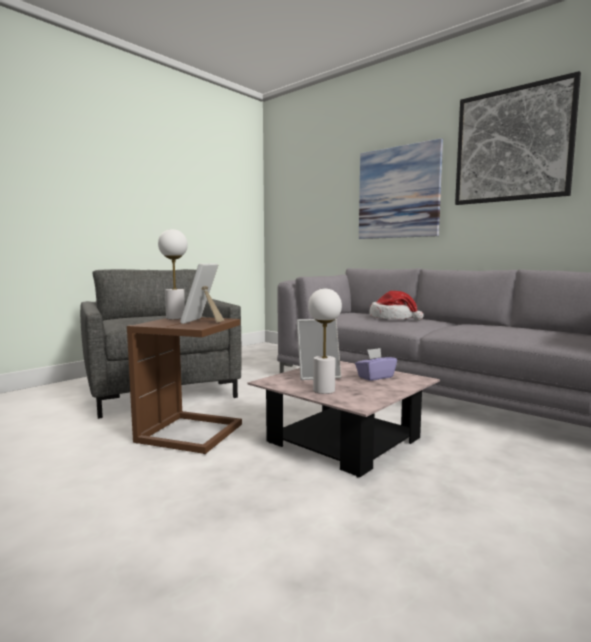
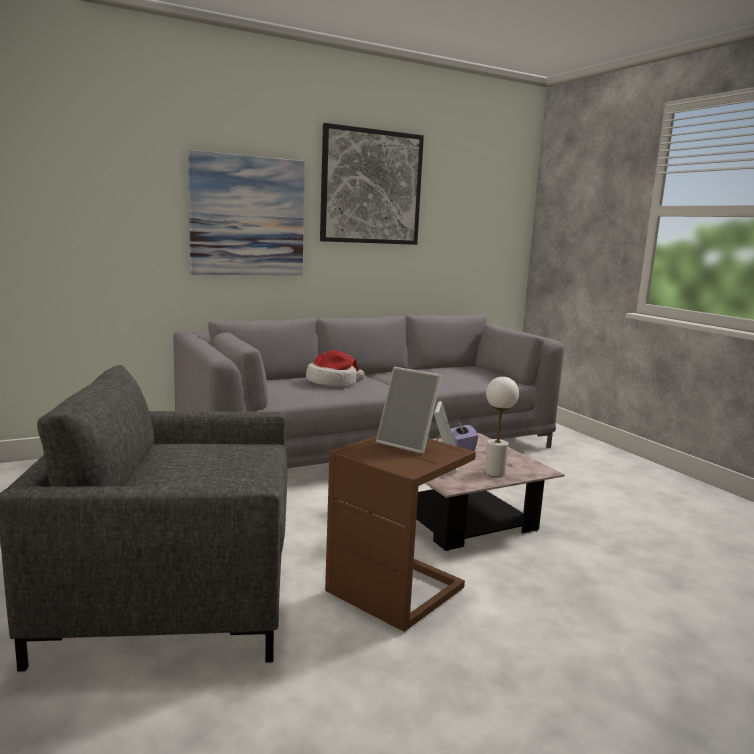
camera: 70 degrees left, 5 degrees up
(176, 318) = (361, 452): white table lamp -> none

